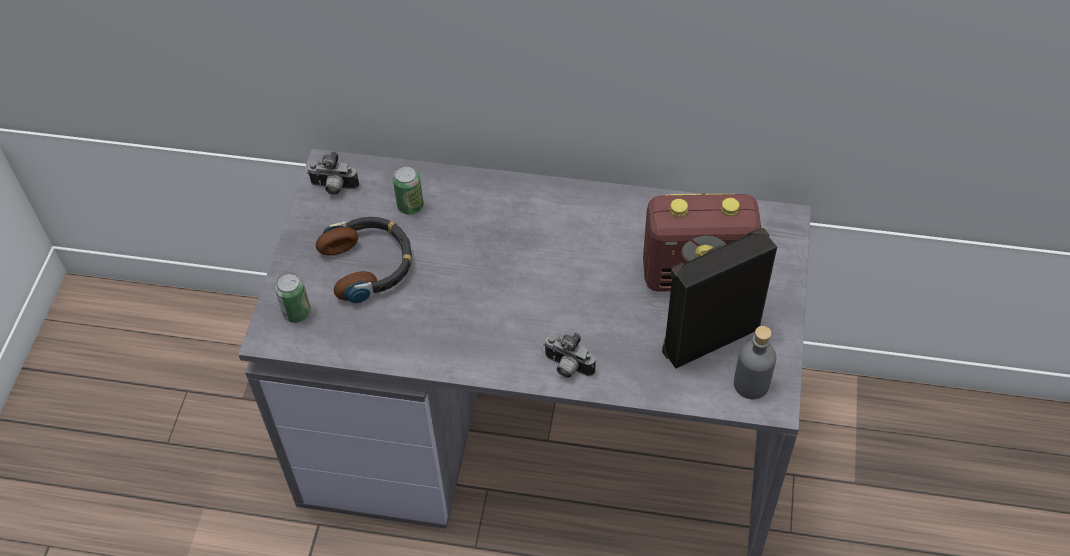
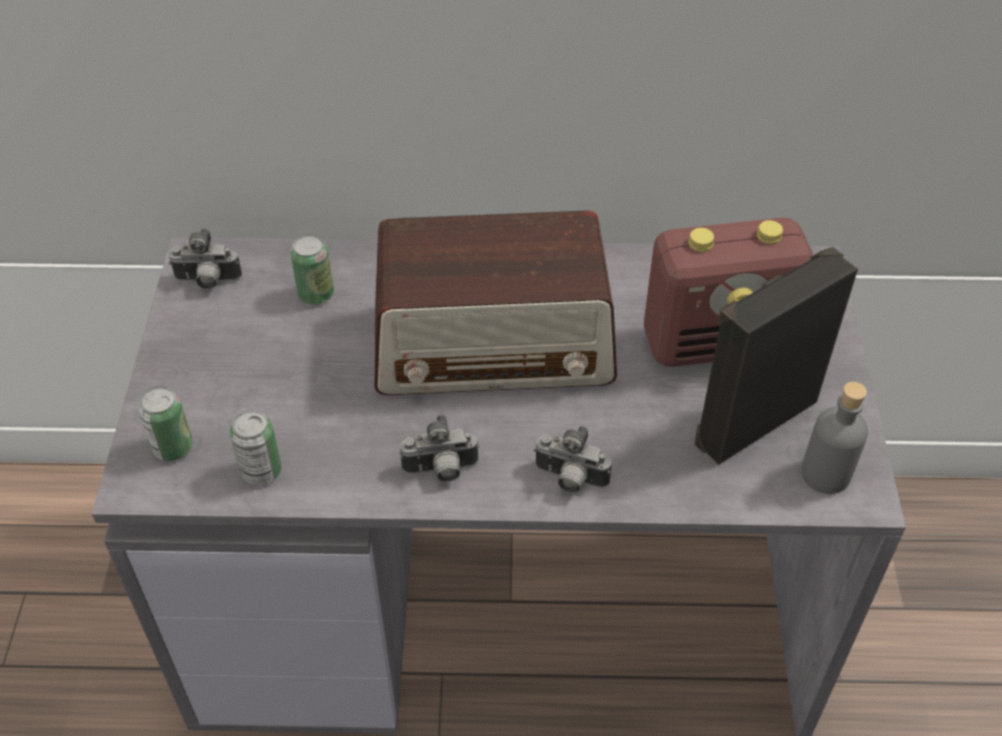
camera: 10 degrees left, 5 degrees down
(355, 337) = (261, 471): none -> can
(369, 264) = (269, 373): headphones -> none
(478, 351) = (441, 471): none -> camera
(533, 259) = (494, 345): none -> radio

